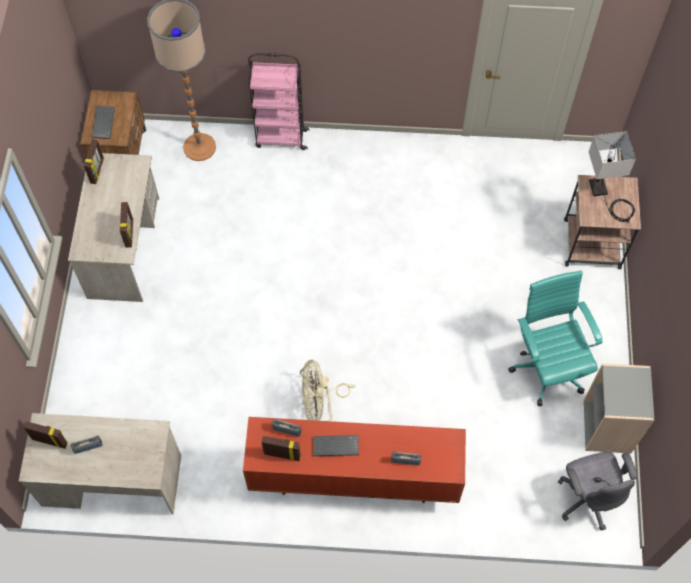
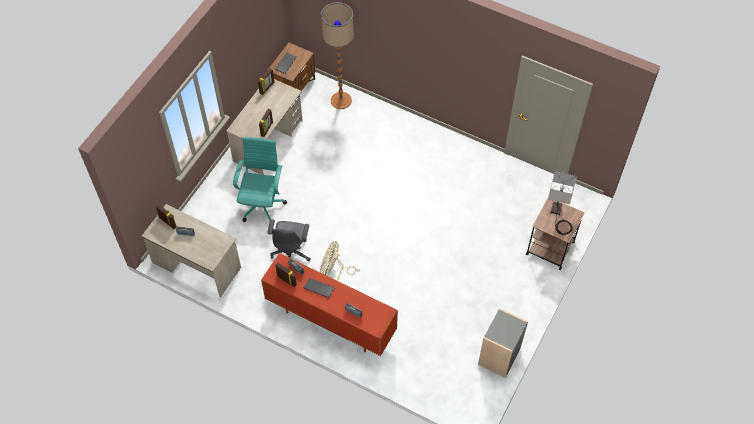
camera: 25 degrees right, 5 degrees down
(281, 138) = (392, 113): pink cart -> none
(547, 367) = (481, 308): turquoise office chair -> turquoise office chair (262, 204)
(588, 498) = (464, 391): grey office chair -> grey office chair (291, 253)

